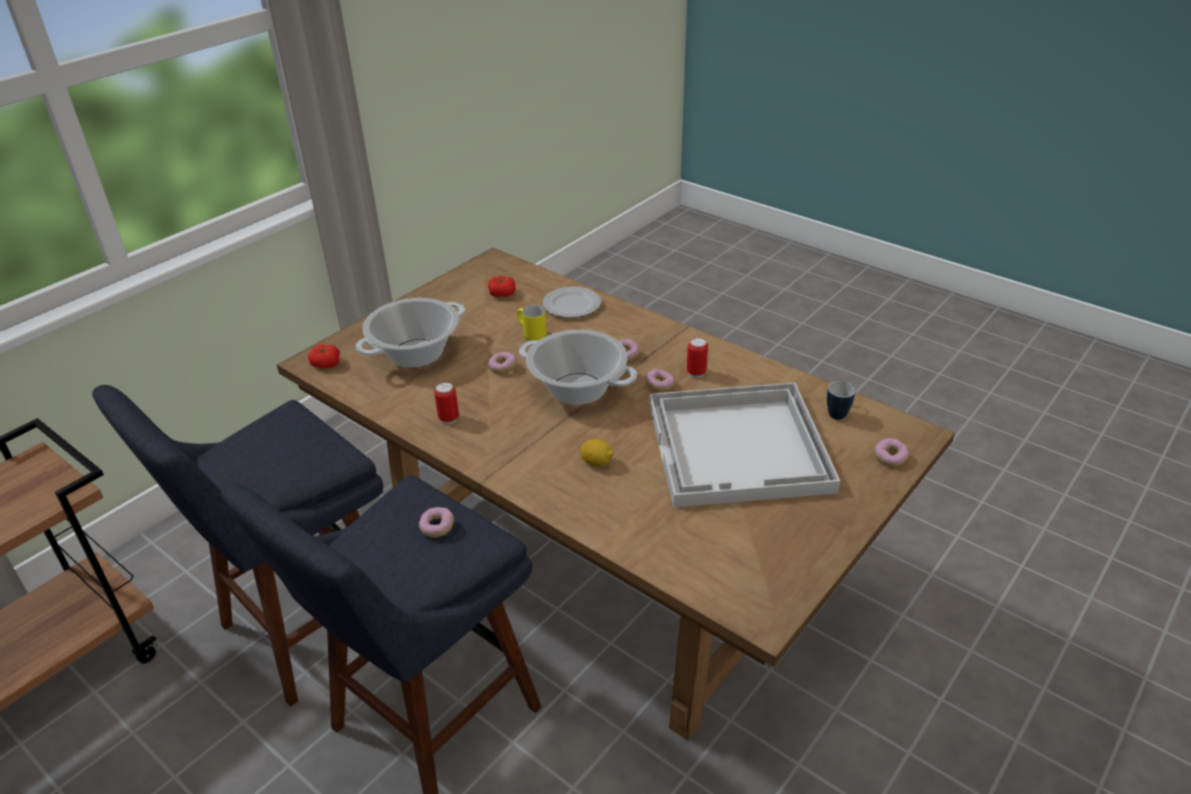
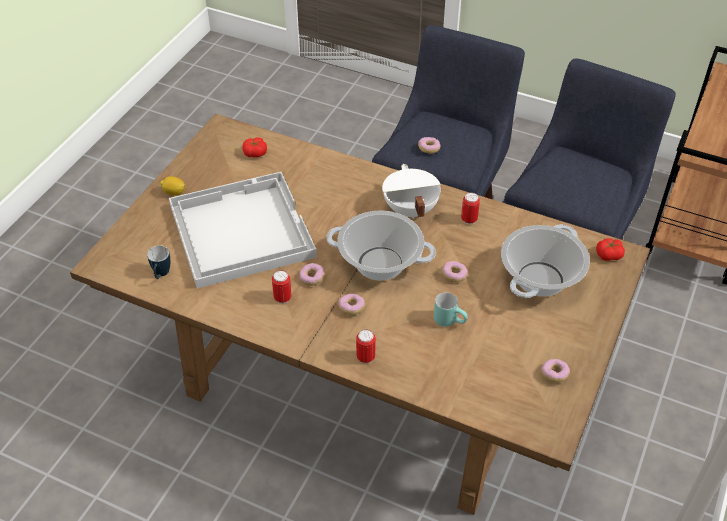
camera: 165 degrees right, 10 degrees up
(502, 293) = (509, 376): tomato -> tomato (255, 153)
(514, 440) = (409, 210): none -> white cooking pot
(530, 334) = (450, 320): yellow mug -> turquoise mug
(571, 305) = (427, 370): plate -> none
(597, 462) = (342, 202): lemon -> lemon (174, 193)
(624, 319) = (365, 357): none -> can
(889, 458) = (128, 239): donut -> donut (554, 374)

